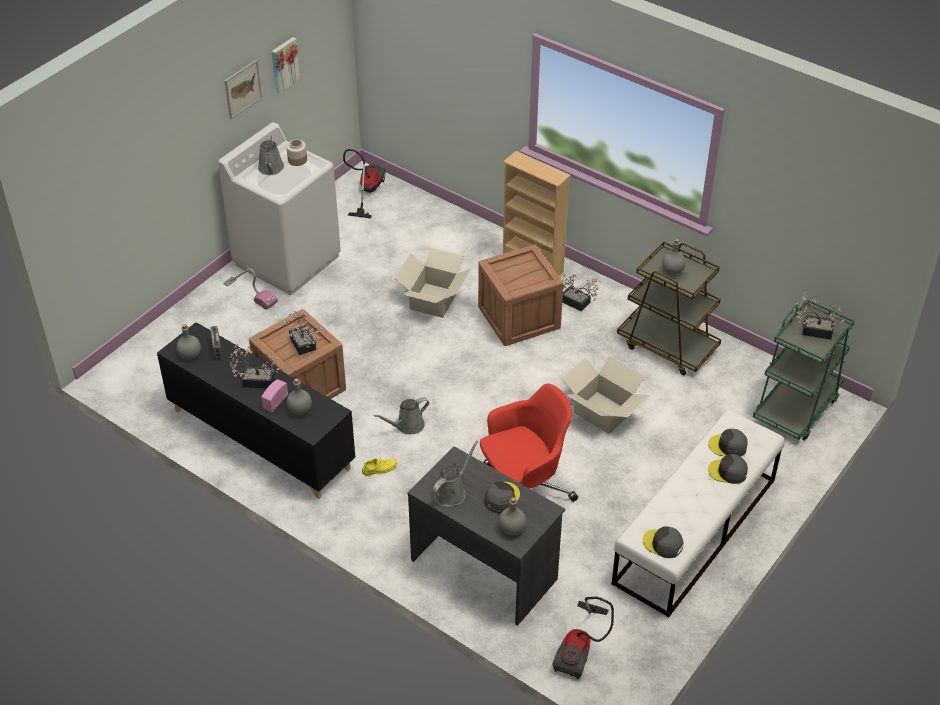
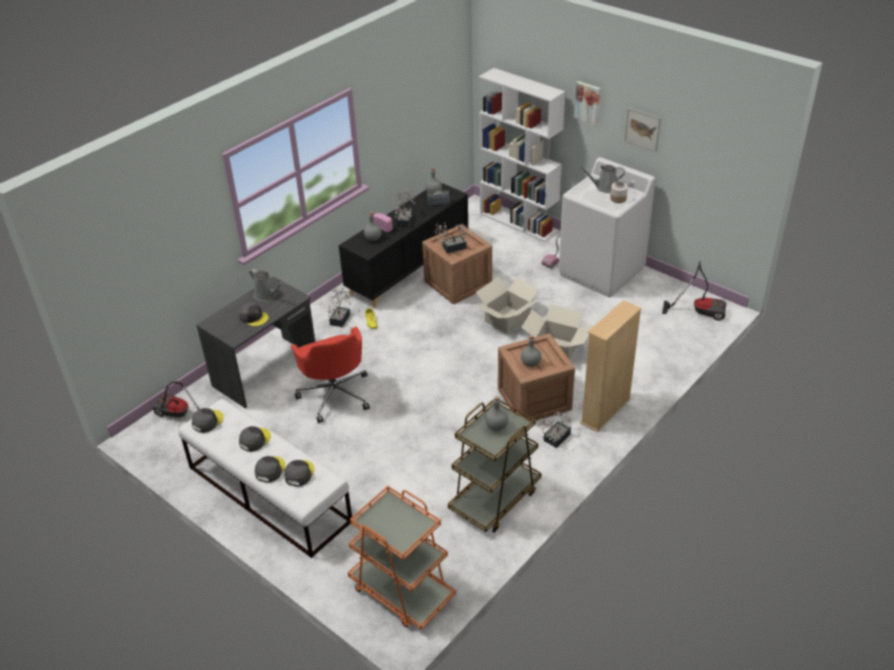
camera: 95 degrees right, 5 degrees down
(164, 331) = (519, 222): none -> white bookcase
(284, 64) = (687, 147): picture -> picture (588, 102)
(407, 426) = (411, 335): grey watering can -> none
(512, 529) = (223, 321): grey bottle -> grey bottle (530, 363)
(602, 413) = (412, 446): cardboard box -> cardboard box (506, 319)
(685, 493) = (255, 440): none -> grey cap
(796, 407) = (401, 591): green cart -> orange cart
(813, 330) = (399, 523): potted plant -> potted plant (341, 318)

